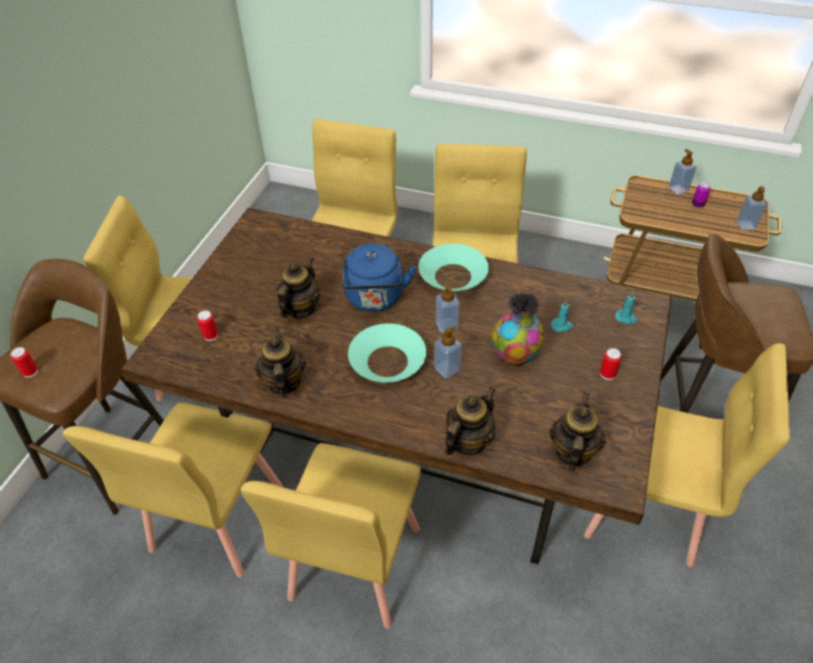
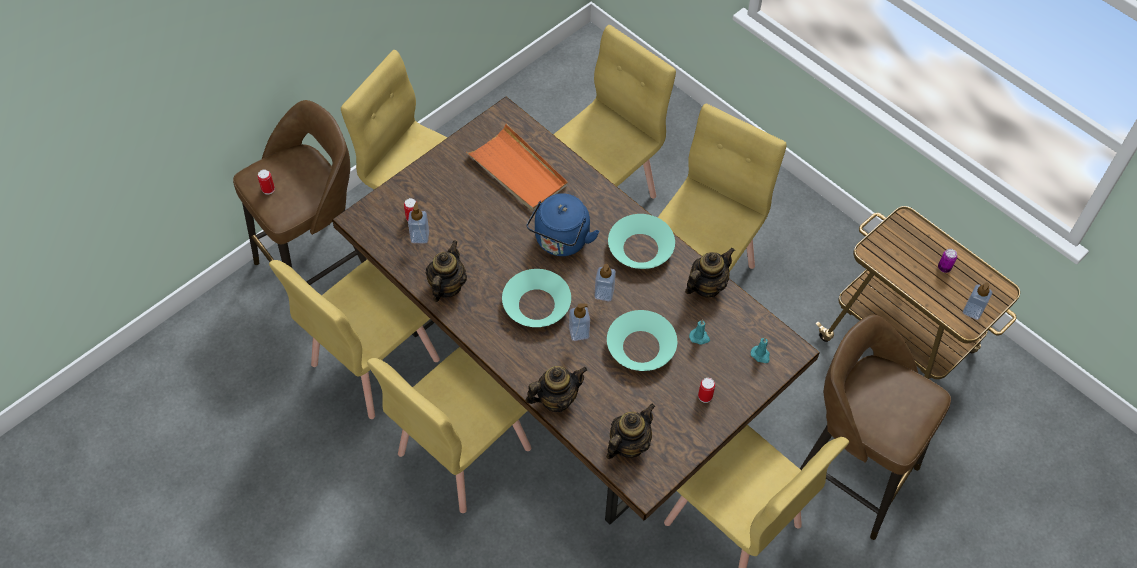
camera: 25 degrees right, 10 degrees up
(296, 259) = (518, 171): none -> orange tray
(300, 308) = (495, 224): teapot -> teapot (706, 286)
(515, 356) = (641, 347): vase -> turquoise bowl
(678, 189) = (938, 242): soap dispenser -> soap dispenser (420, 236)

